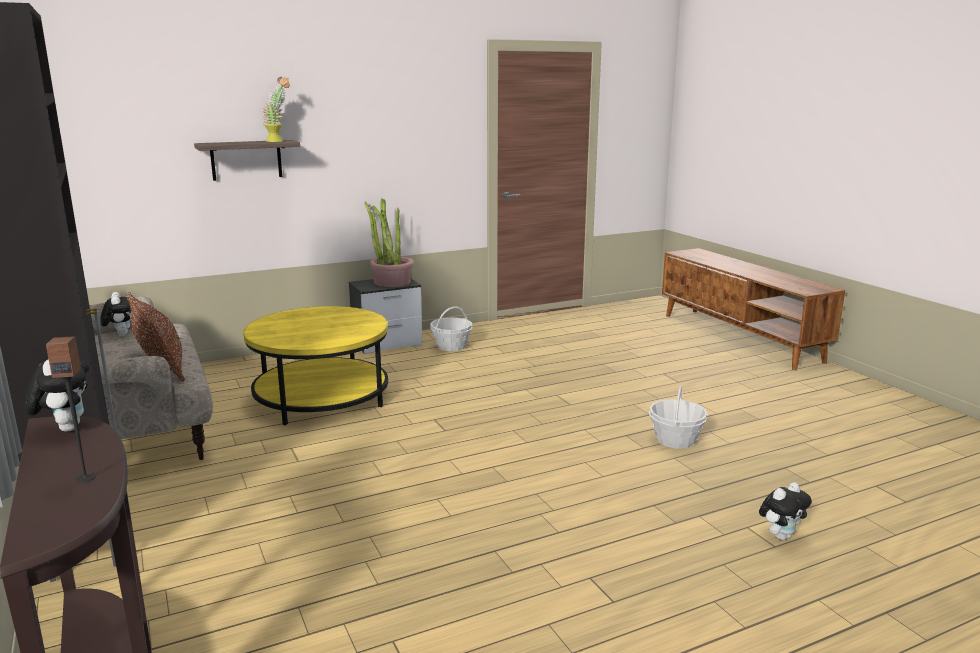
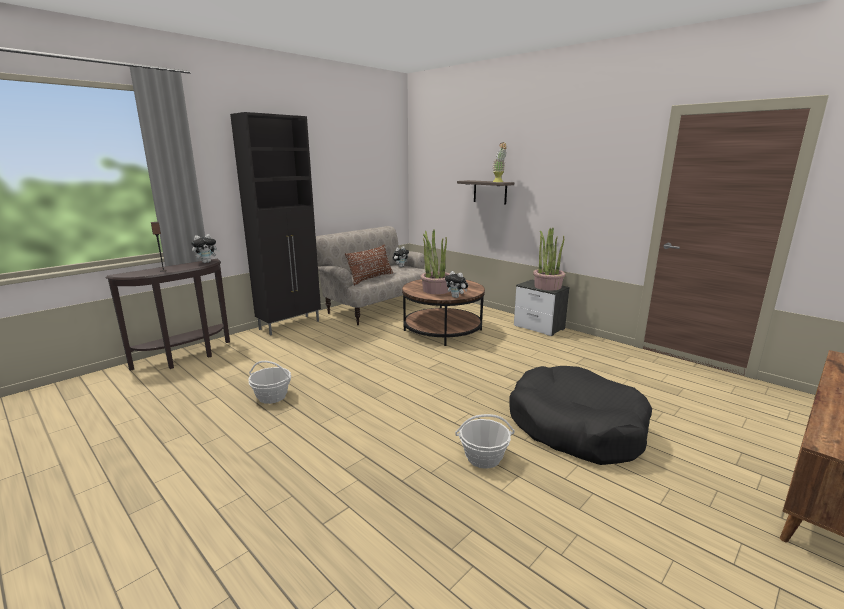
camera: 70 degrees right, 0 degrees up
(321, 397) = (442, 330): yellow coffee table -> brown coffee table
(323, 331) = (436, 290): none -> potted plant
(451, 346) = (562, 345): basket -> basket (272, 396)
(636, 388) = (575, 427): none -> black dog bed
(781, 536) = (339, 527): plush toy -> plush toy (456, 297)

